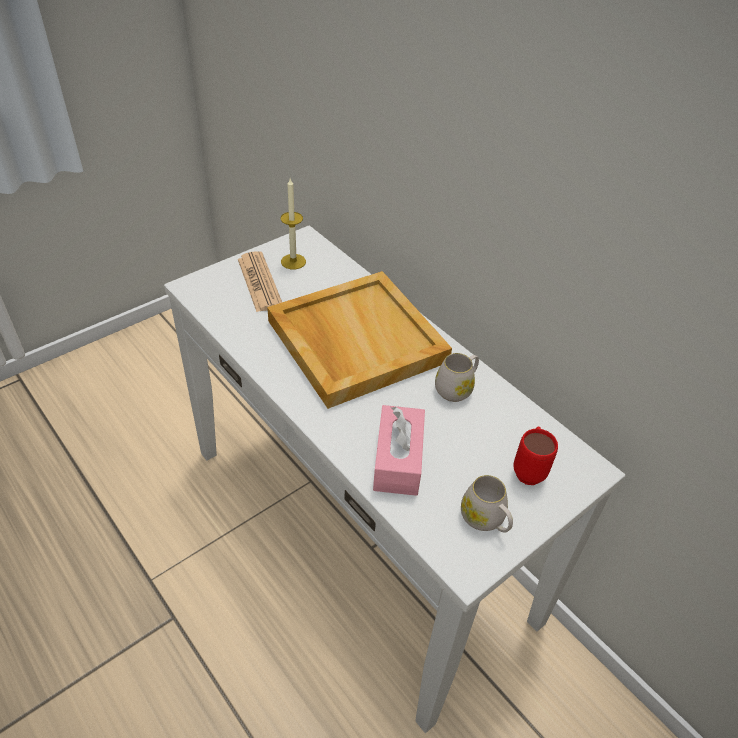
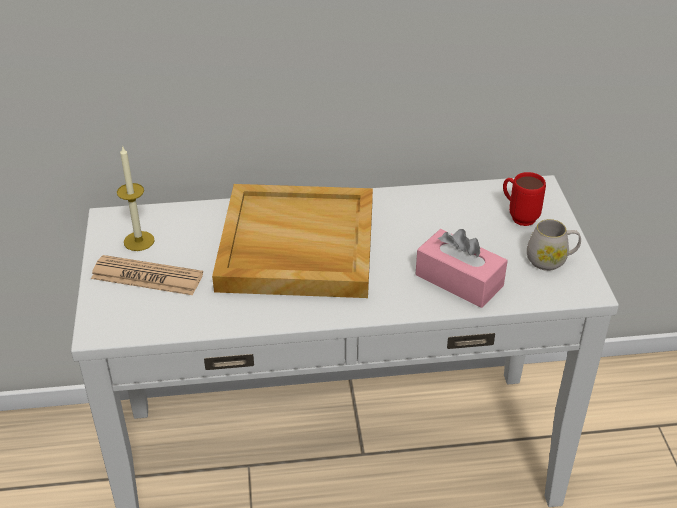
camera: 55 degrees left, 5 degrees down
(456, 388) = (406, 214): white mug -> none

